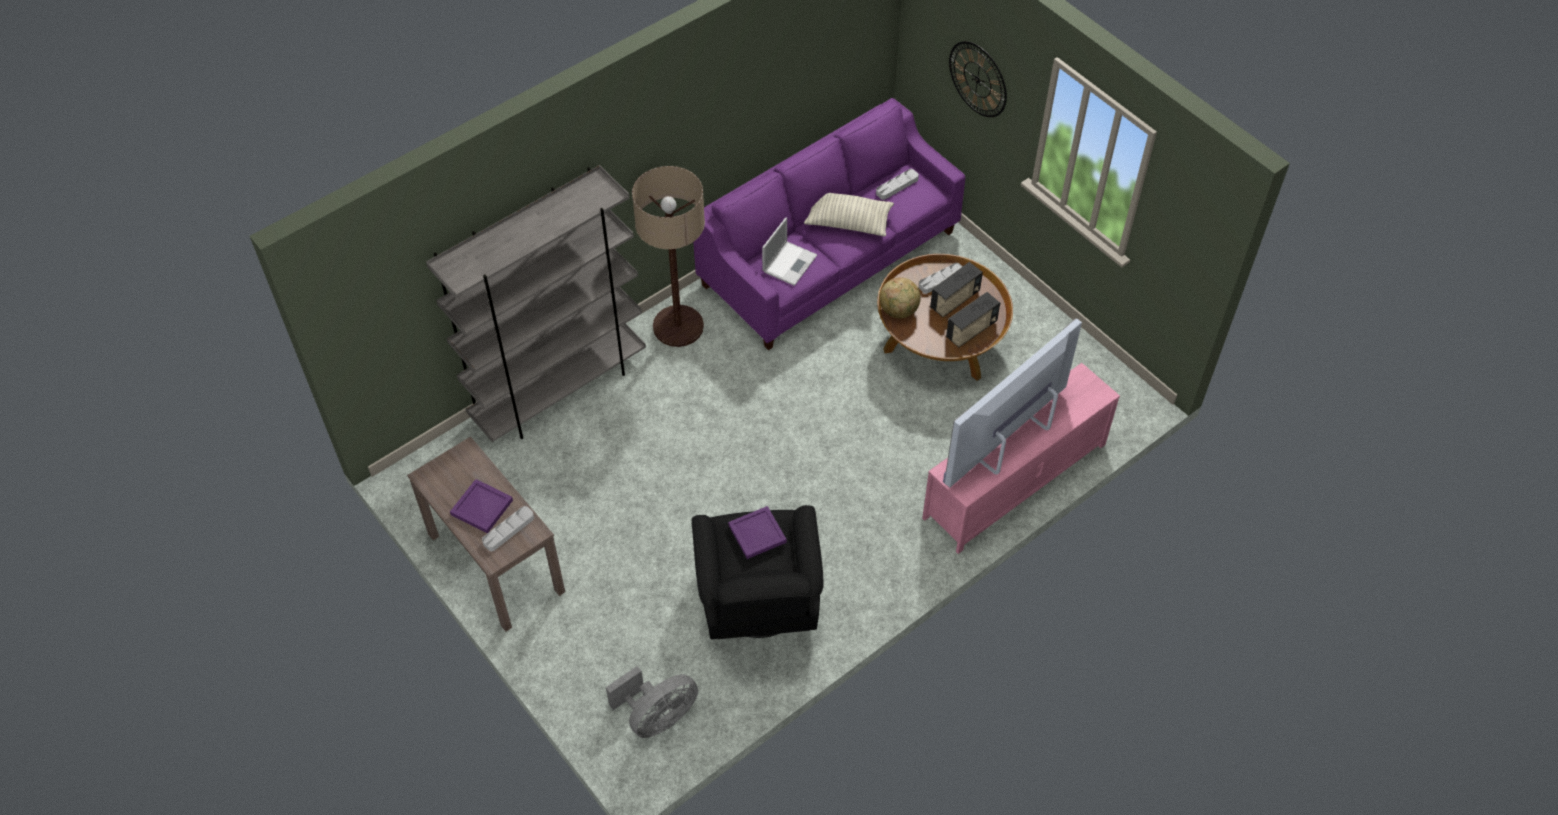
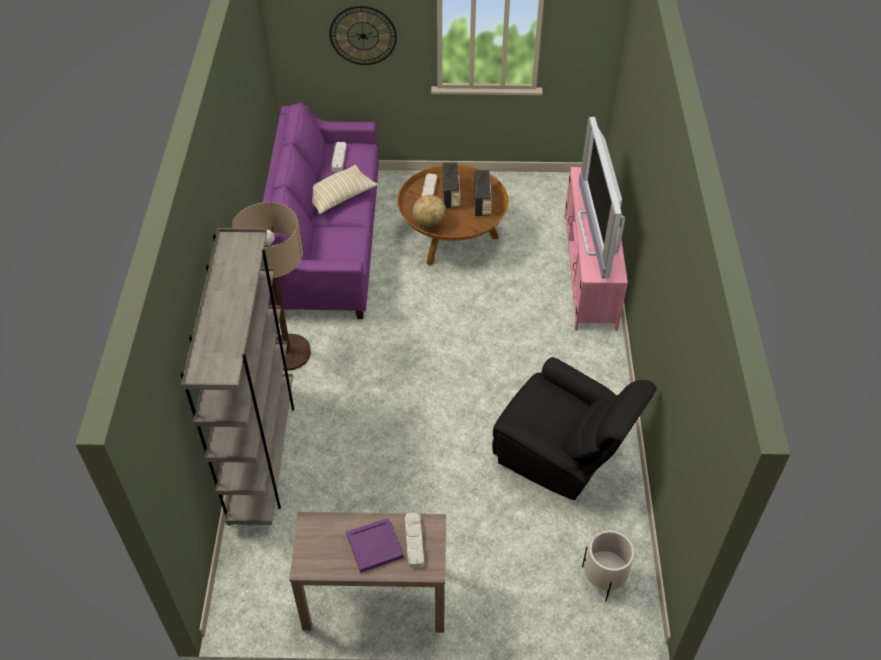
camera: 50 degrees left, 5 degrees down
(657, 717) = (604, 578): grey fan -> white planter
(757, 533) = (539, 403): purple tray -> none
(790, 263) = (338, 244): laptop -> none

